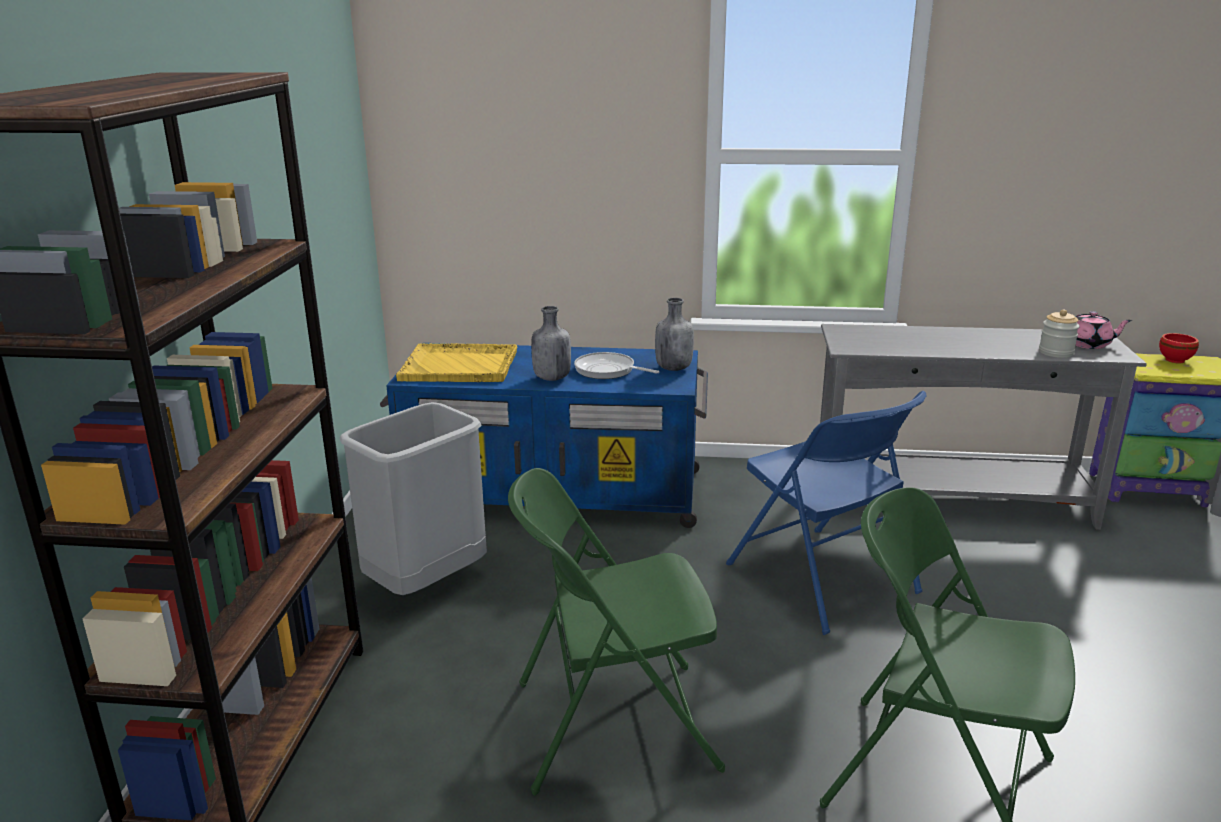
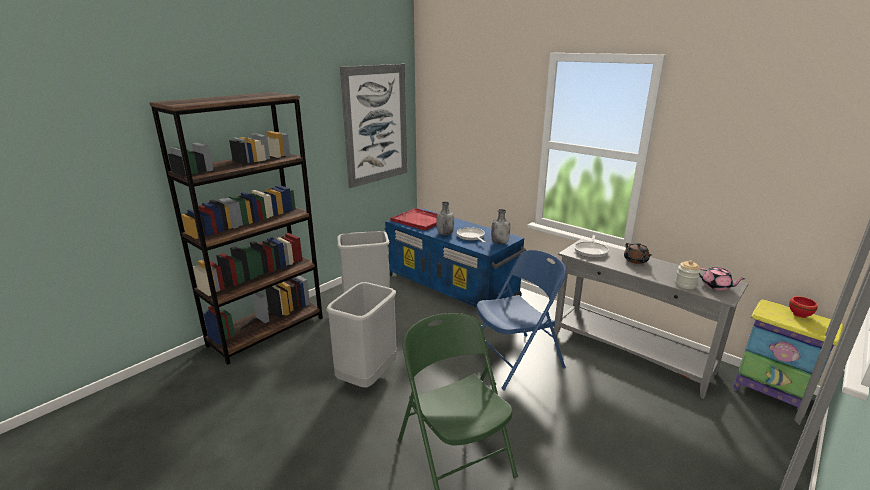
camera: 35 degrees right, 0 degrees up
(318, 156) = (376, 125): none -> picture
(460, 366) = (420, 220): yellow tray -> red tray
(615, 724) = (367, 377): green chair -> grey trash can
(821, 578) = (515, 360): blue chair -> blue chair turned 120 degrees counterclockwise
(868, 338) = (591, 251): none -> frying pan
(947, 336) = (636, 260): none -> brown teapot

